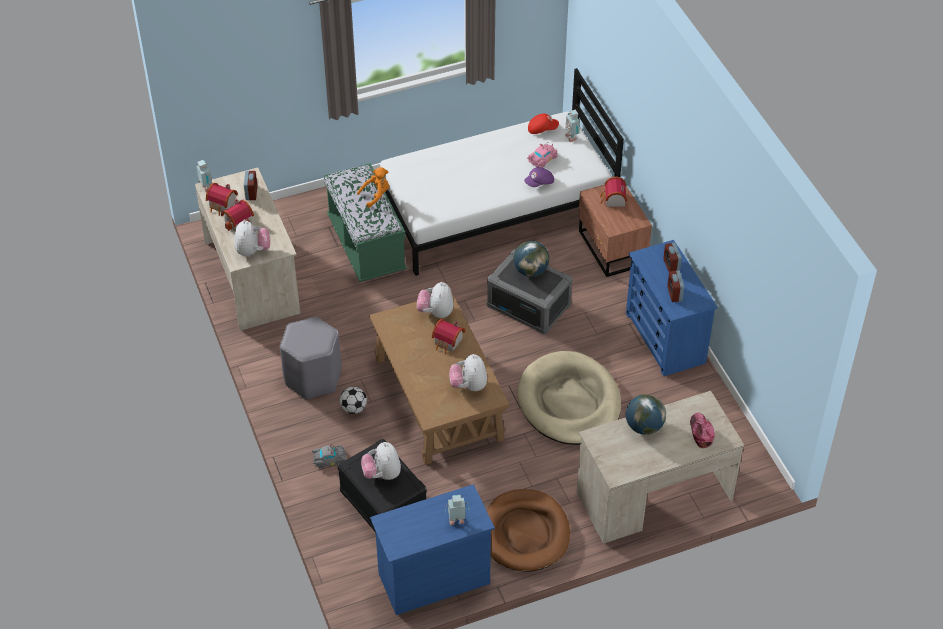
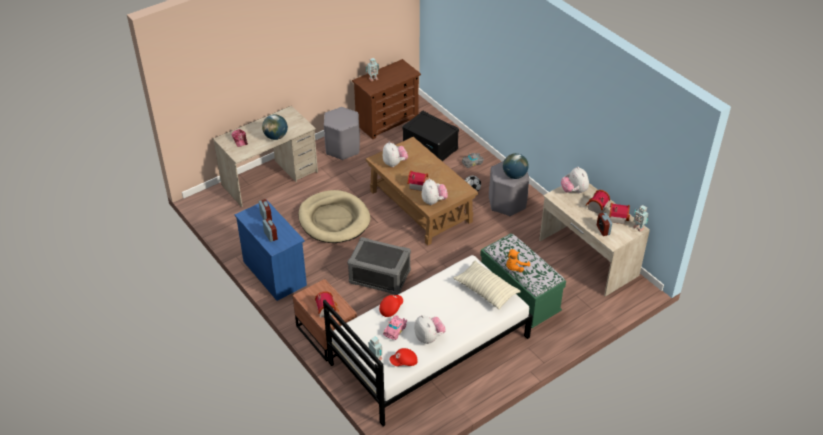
camera: 165 degrees right, 5 degrees down
(382, 474) = (430, 127): plush toy -> plush toy (429, 337)
(421, 183) = (486, 290): none -> pillow
(433, 578) = (387, 121): blue dresser -> brown dresser
(525, 533) = (343, 148): brown dog bed -> grey stool
(530, 270) = (380, 259): globe -> globe (514, 175)
(539, 183) = (391, 308): purple cap -> red cap

